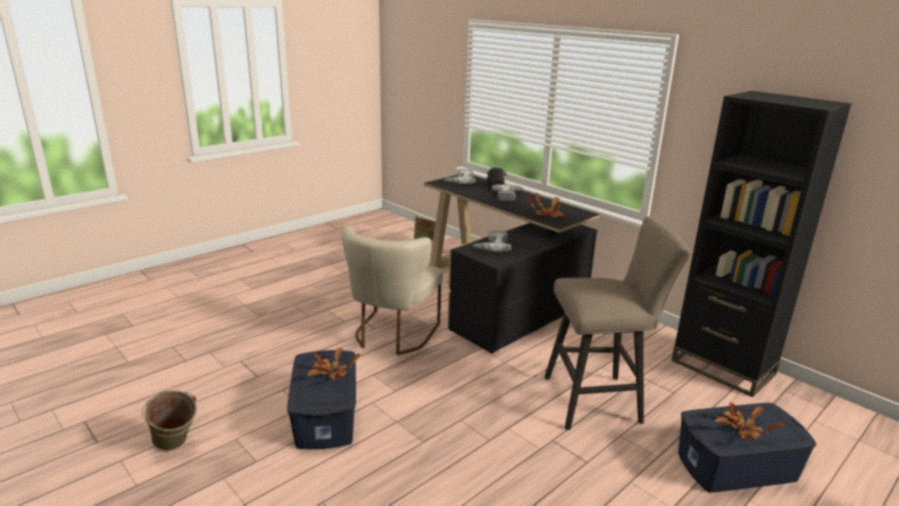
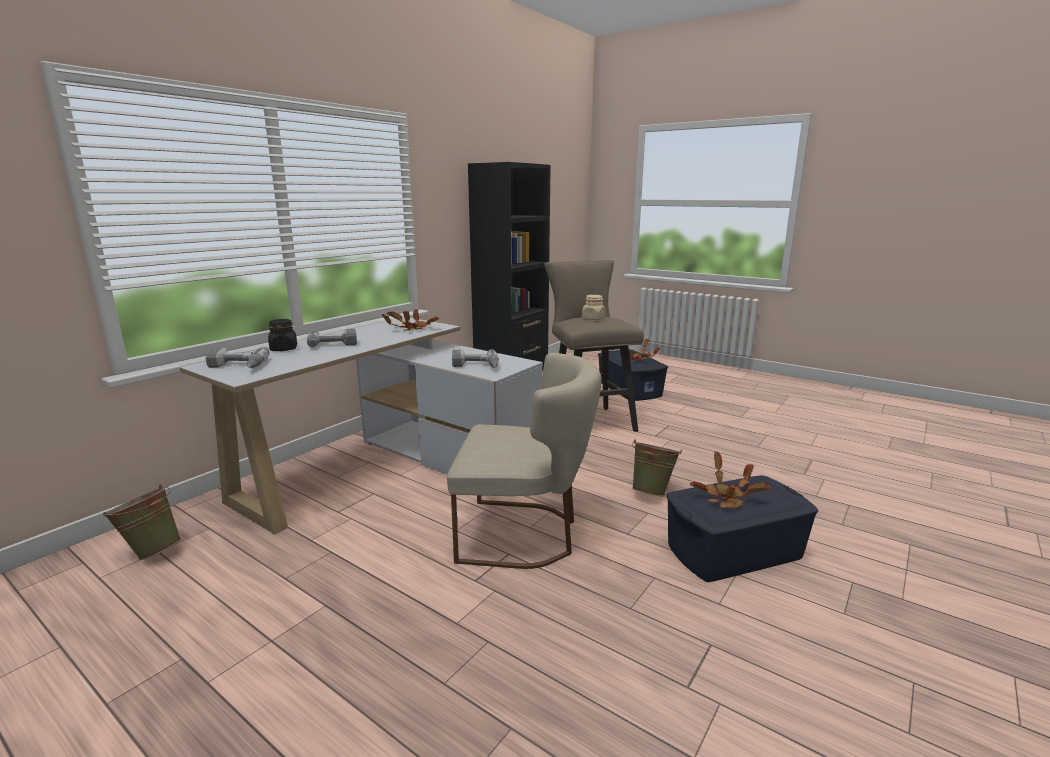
camera: 100 degrees left, 5 degrees down
(175, 447) = (925, 669): green bucket -> green bucket (652, 492)
(500, 296) = (389, 468): black desk -> white desk
(600, 287) = (593, 318): none -> beige jar

